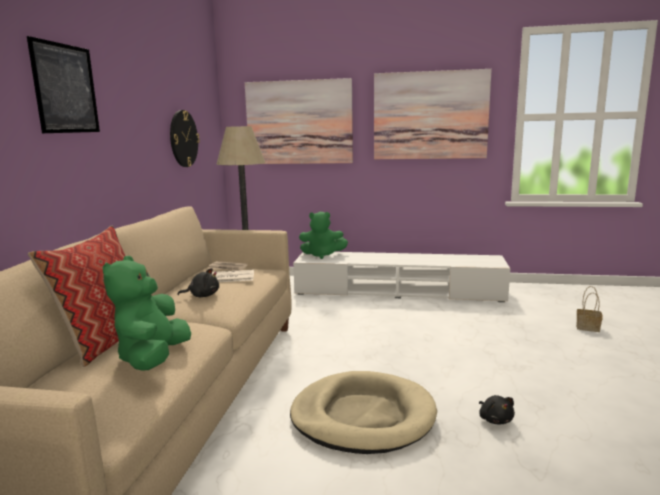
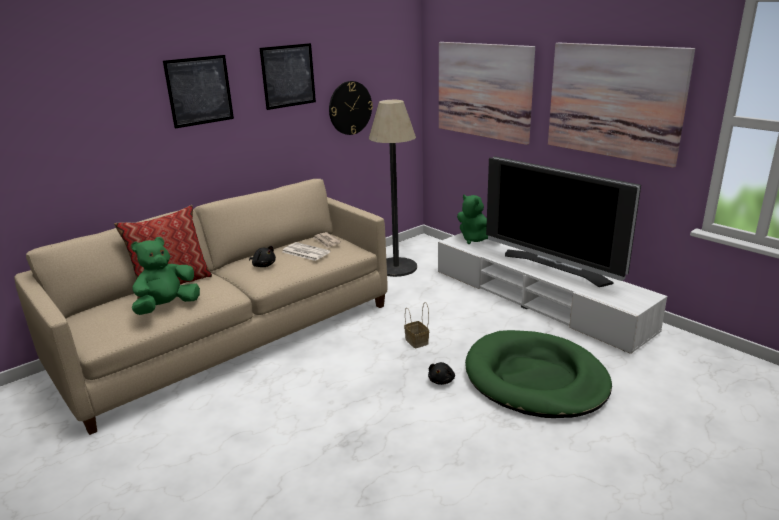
camera: 40 degrees right, 10 degrees up
(140, 92) = (288, 76): none -> picture
(362, 416) = (323, 401): beige dog bed -> none
(410, 257) = (555, 267): none -> television
(483, 335) = (535, 379): none -> green dog bed
(495, 419) = (404, 451): black plush toy -> black plush toy (441, 380)
(588, 327) = (669, 420): basket -> basket (417, 341)

